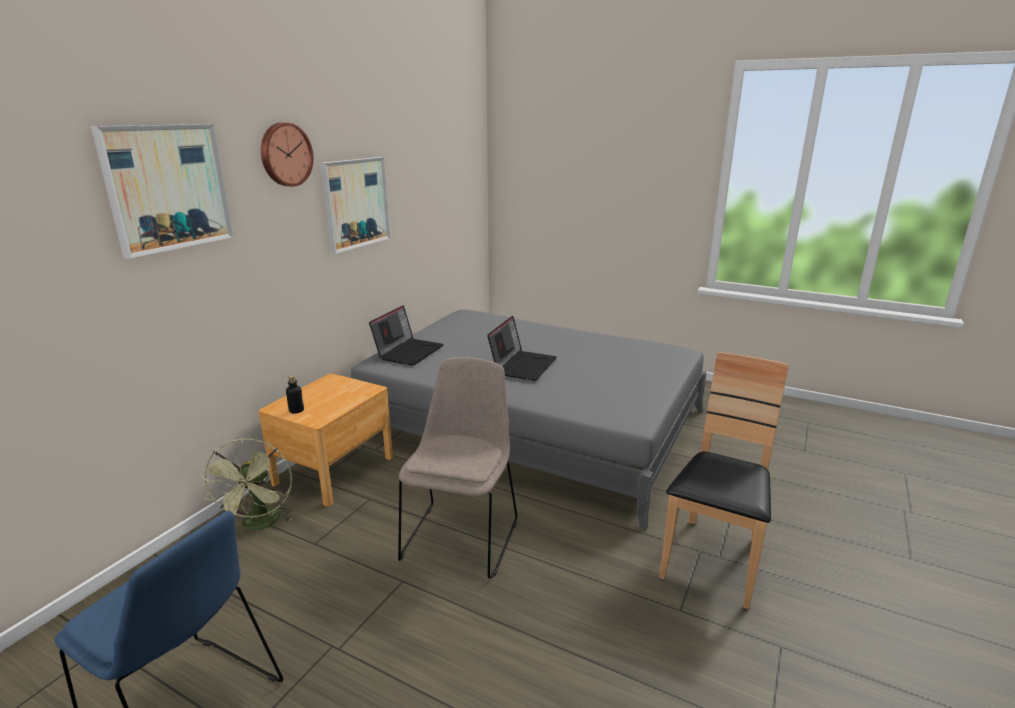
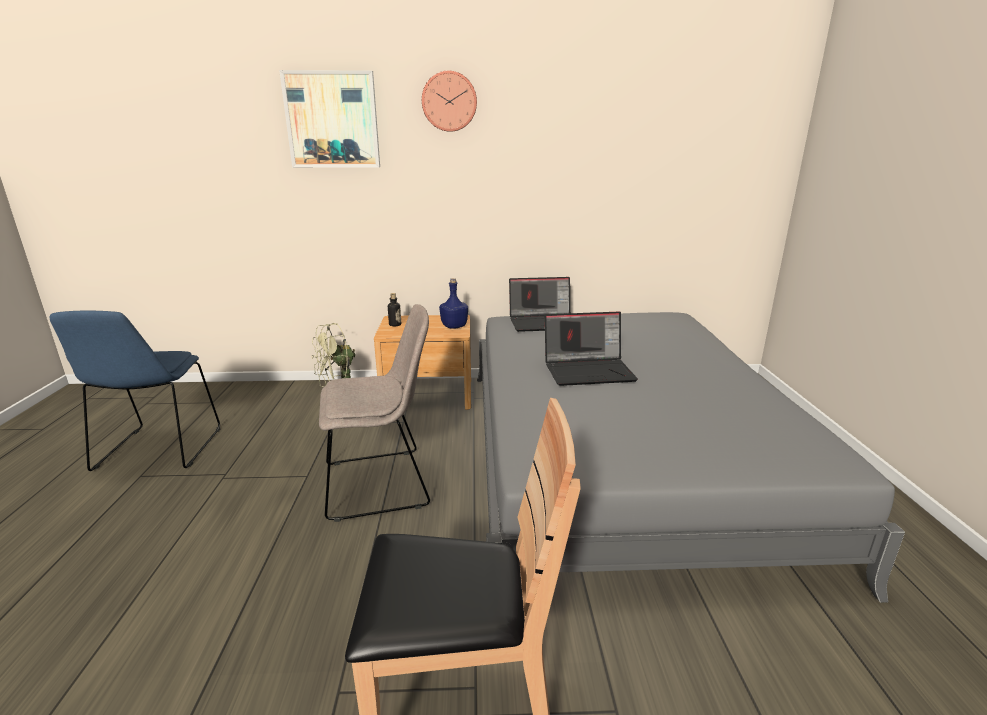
camera: 60 degrees right, 0 degrees up
(351, 386) = (454, 326): none -> blue bottle
(355, 203) = (534, 159): picture -> none

